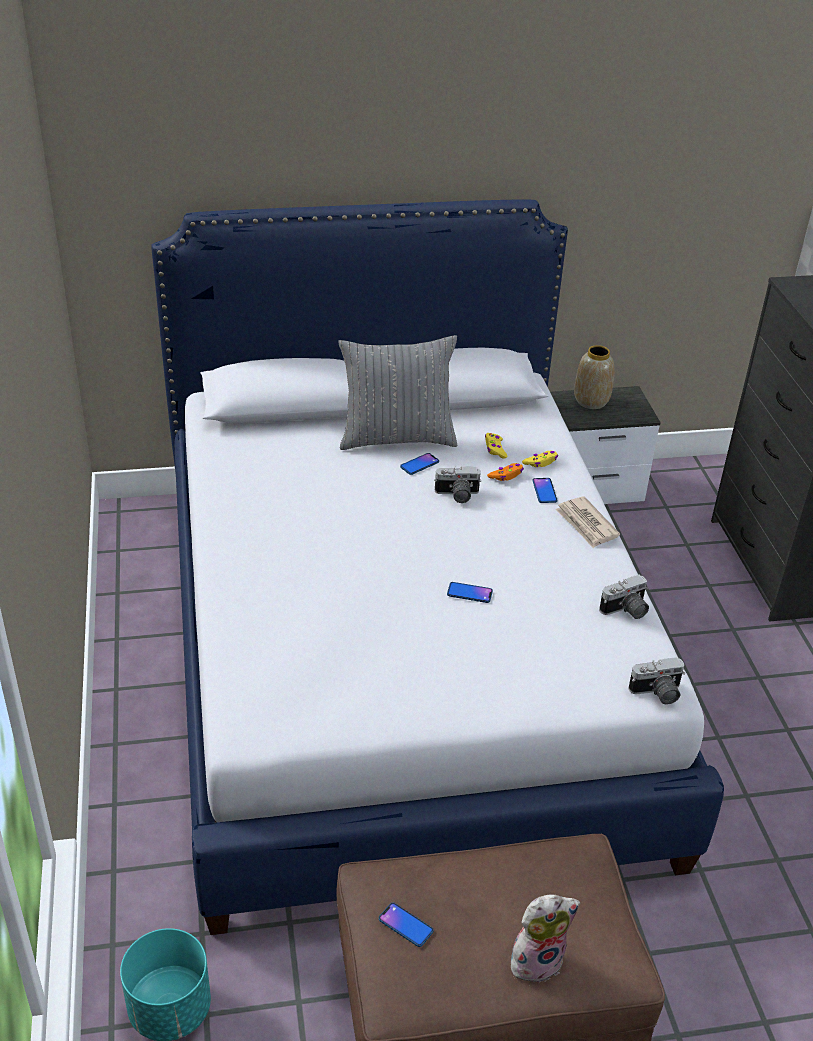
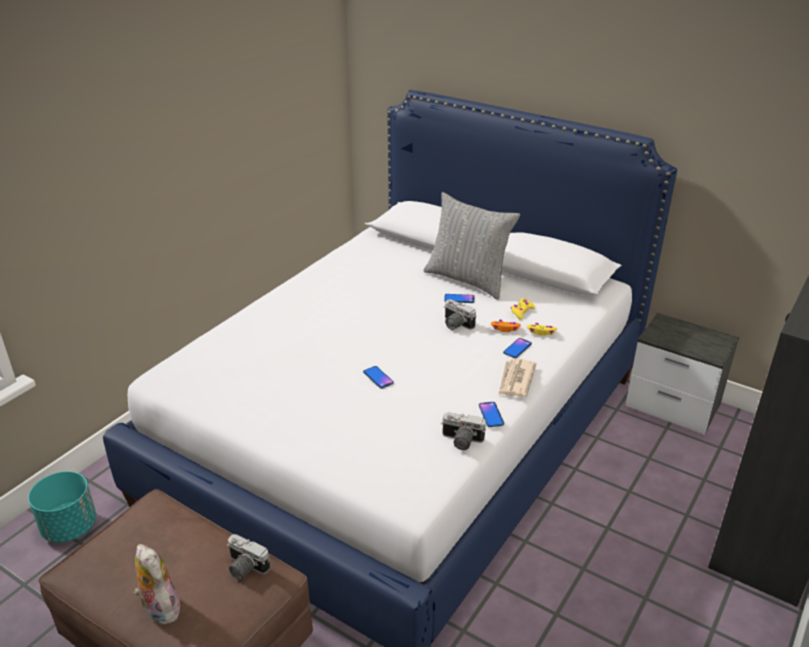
camera: 45 degrees right, 5 degrees down
(405, 925) = (129, 537): phone -> phone (491, 415)
(536, 959) = (159, 608): plush toy -> plush toy turned 150 degrees counterclockwise
(591, 401) = (683, 331): vase -> none
(657, 693) = (402, 498): camera -> camera (244, 568)

